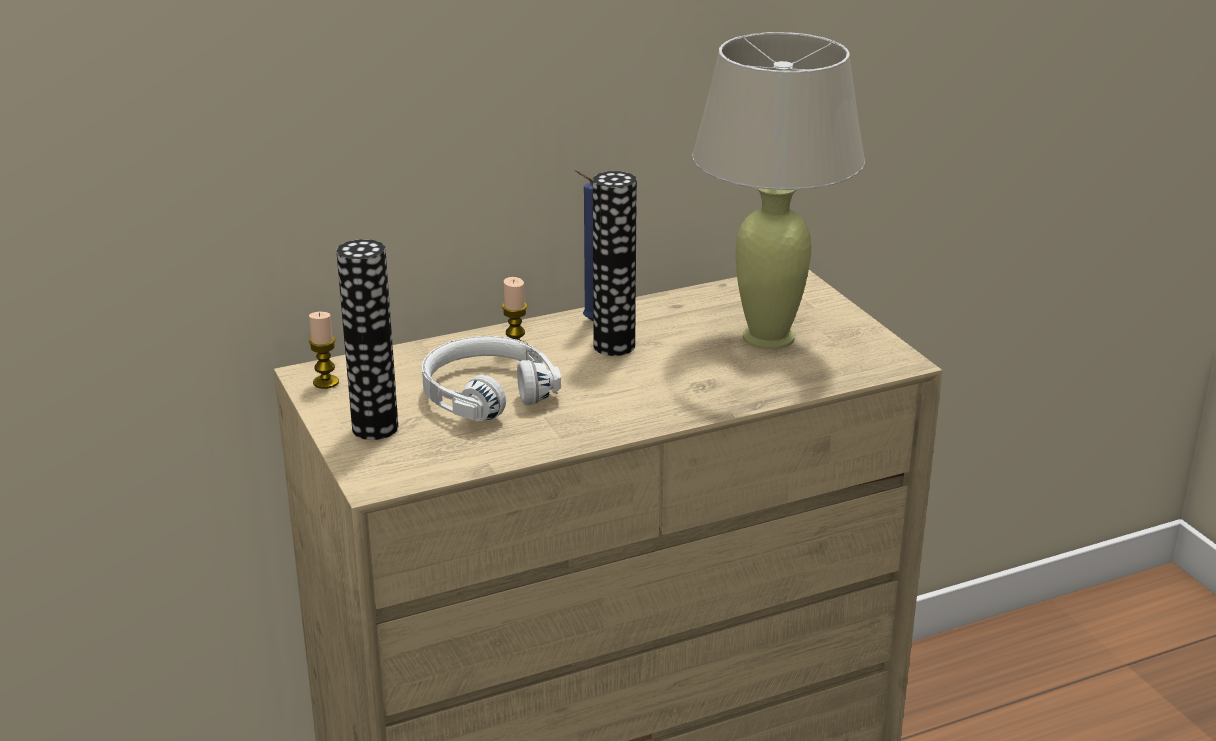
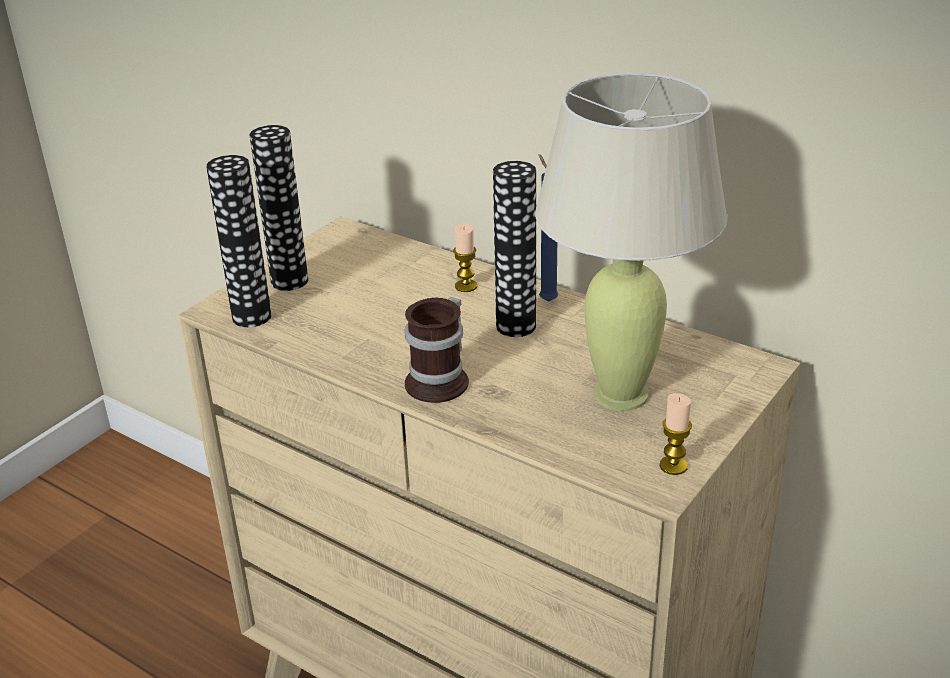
camera: 60 degrees right, 5 degrees up
(326, 382) = (337, 239): candle -> candle (673, 466)
(419, 465) = (252, 316): none -> vase
(485, 393) = (380, 302): white headphones -> none
(660, 401) = (442, 380): none -> mug

